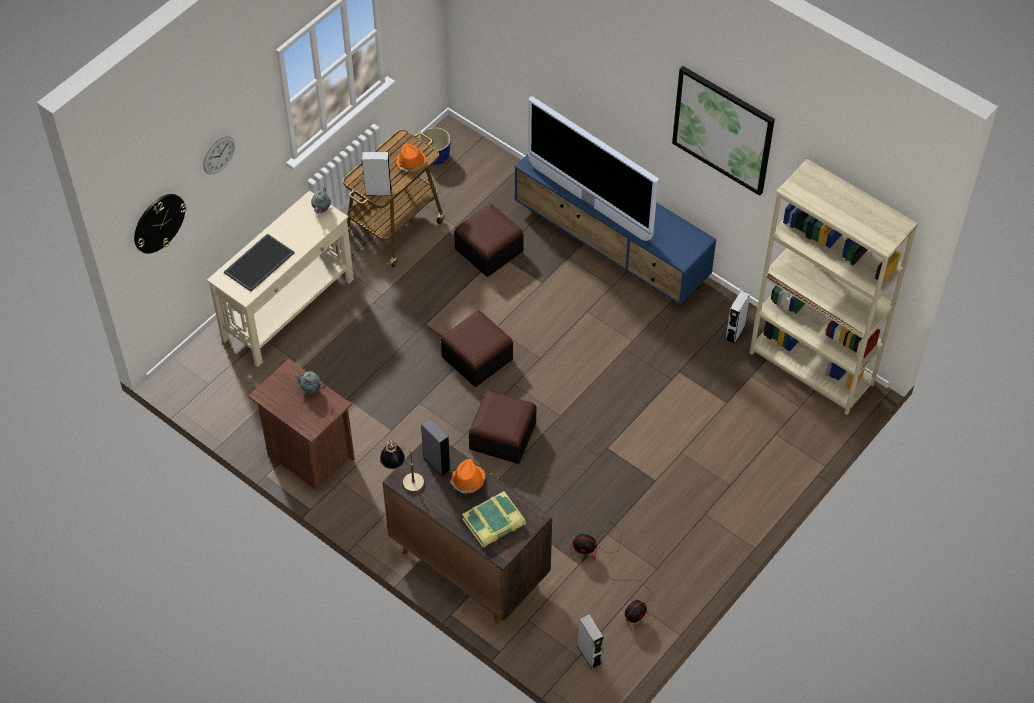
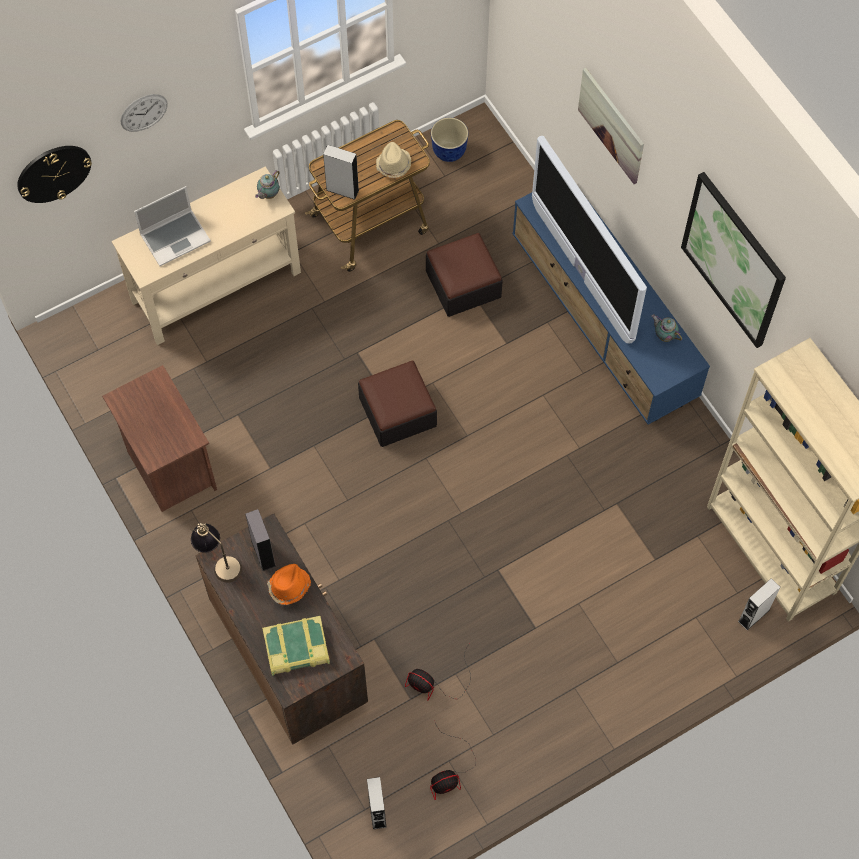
camera: 20 degrees right, 10 degrees up
(259, 262) = (175, 237): tray -> laptop
(310, 389) = (171, 410): teapot -> teapot (664, 335)
(411, 163) = (393, 165): orange hat -> beige hat
(502, 436) = (388, 516): ottoman -> none
(585, 70) = (611, 125): none -> picture
(735, 333) = (700, 476): grey speaker -> grey speaker (753, 615)

